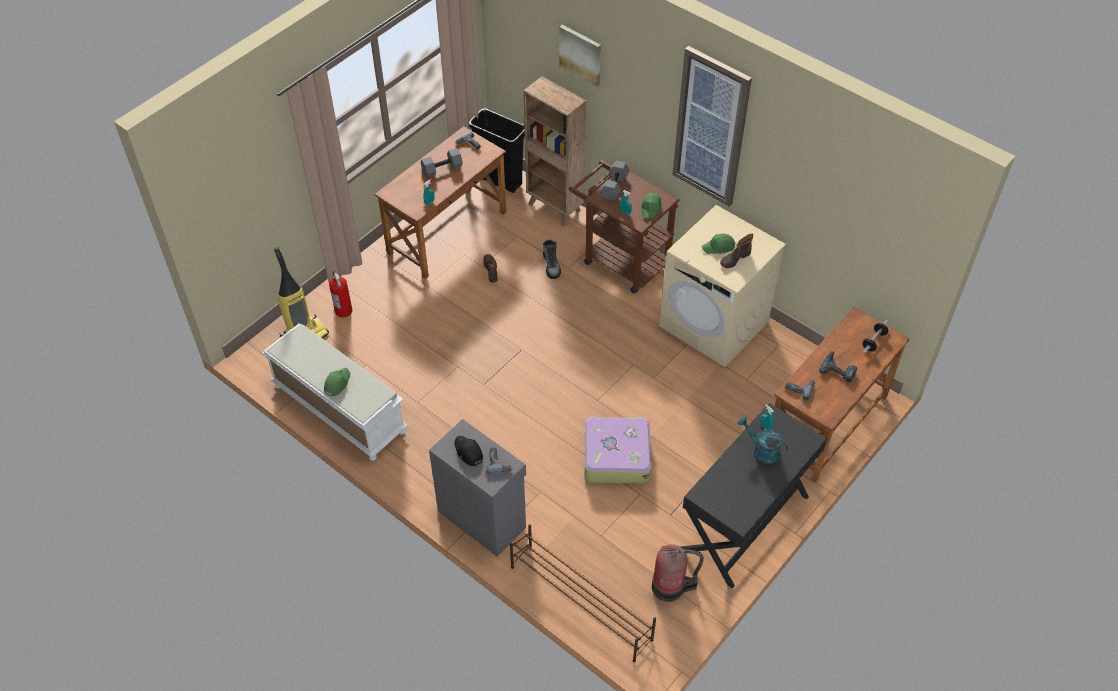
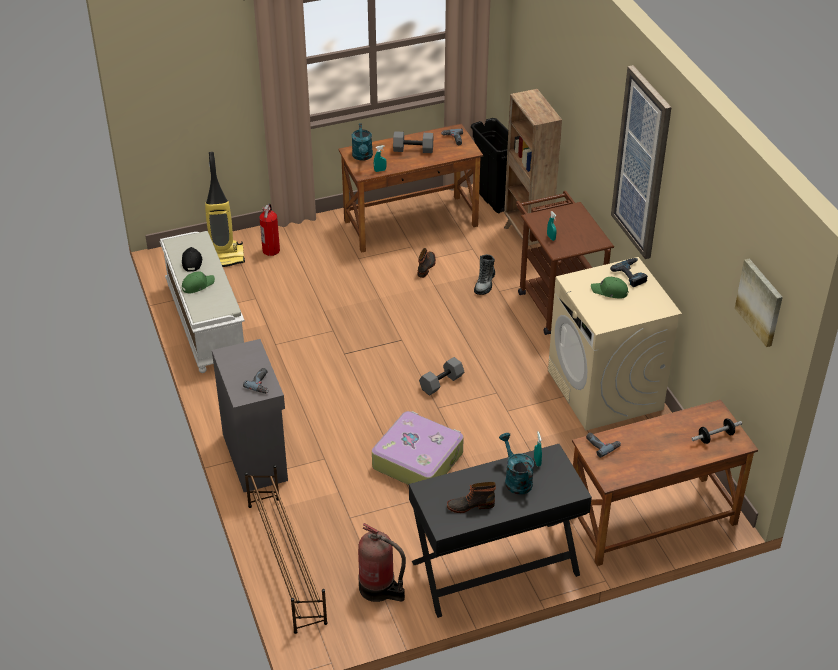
camera: 30 degrees right, 10 degrees down
(403, 194) = (363, 157): none -> turquoise watering can
(468, 452) = (242, 365): black cap -> black cap (191, 261)
(581, 54) = (566, 68): picture -> picture (760, 302)
(615, 187) = (558, 214): grey dumbbell -> grey dumbbell (441, 383)
(651, 208) = (579, 243): green cap -> none
(734, 258) = (618, 306): boot -> boot (470, 505)
(838, 368) = (657, 445): power drill -> power drill (632, 274)

